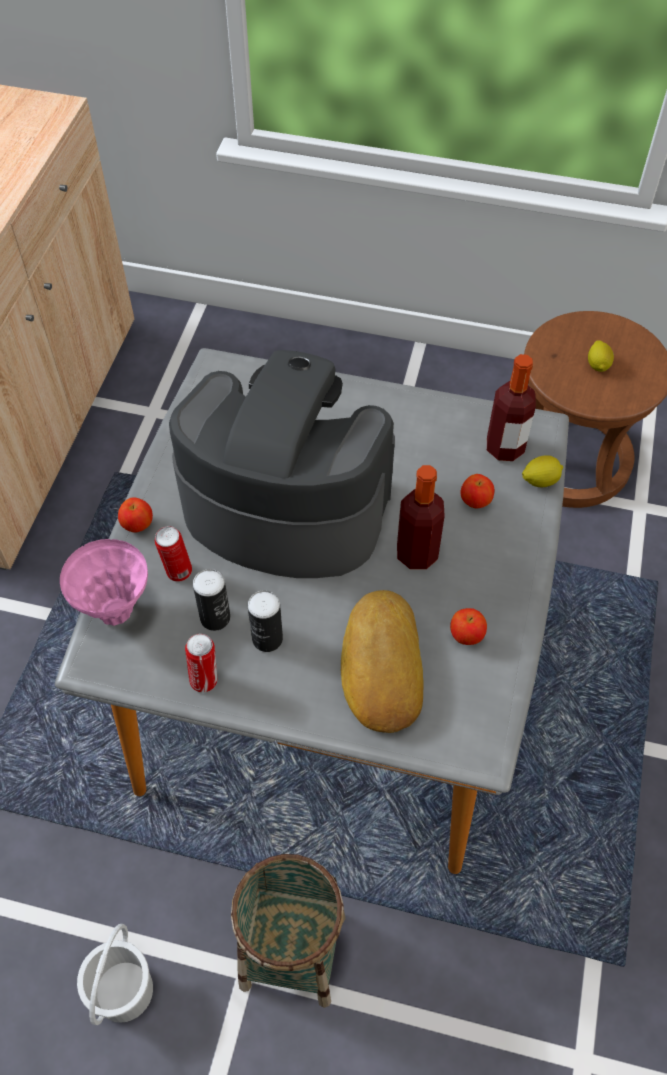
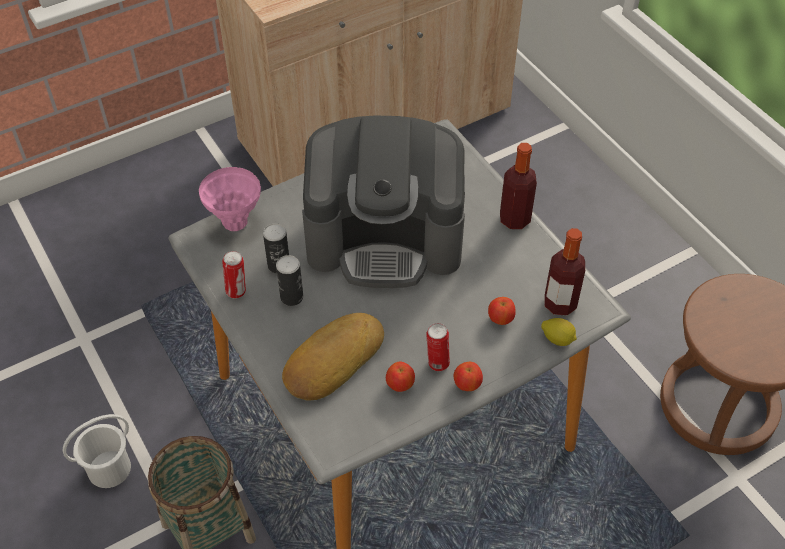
camera: 45 degrees right, 5 degrees down
(137, 525) = (297, 188): apple -> apple (467, 384)
(177, 572) = (288, 228): can -> can (437, 363)
(285, 506) = (386, 237): coffee machine -> coffee machine turned 120 degrees clockwise
(417, 554) = (427, 320): bottle -> bottle (514, 219)
(598, 365) = (750, 328): lemon -> none

